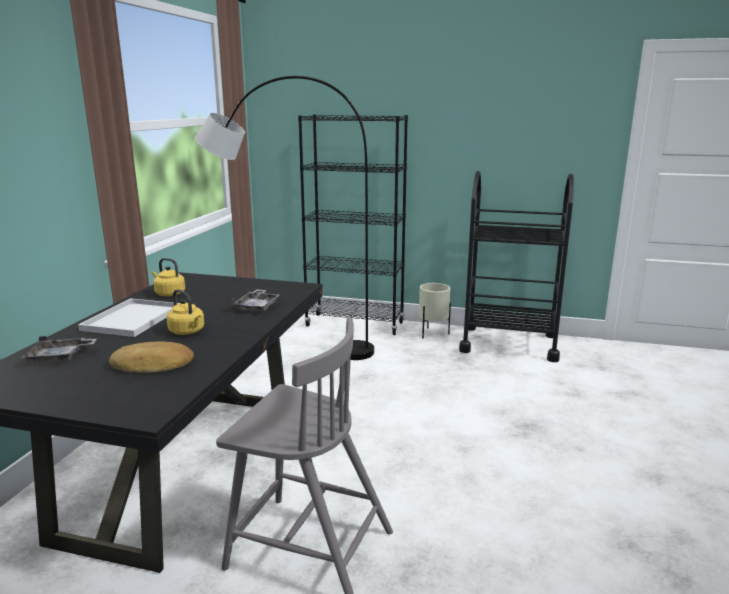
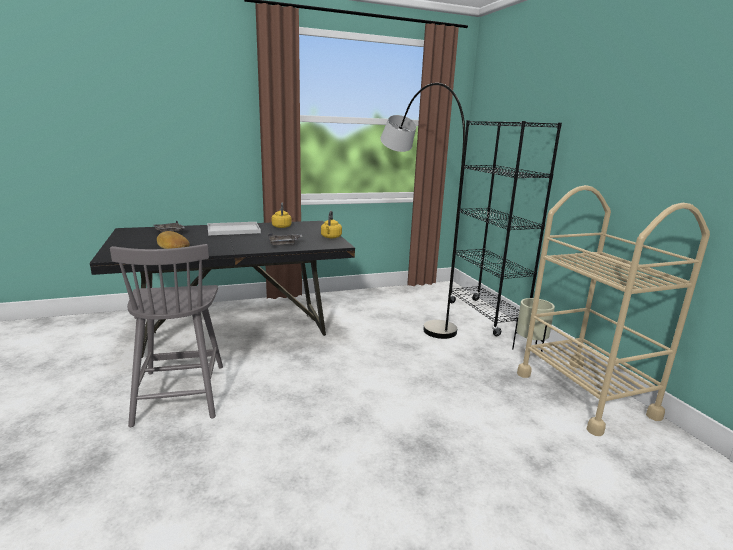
camera: 55 degrees right, 0 degrees up
(188, 332) = (225, 241): yellow kettle -> yellow kettle (331, 237)
(509, 343) = (584, 394): black cart -> beige cart

